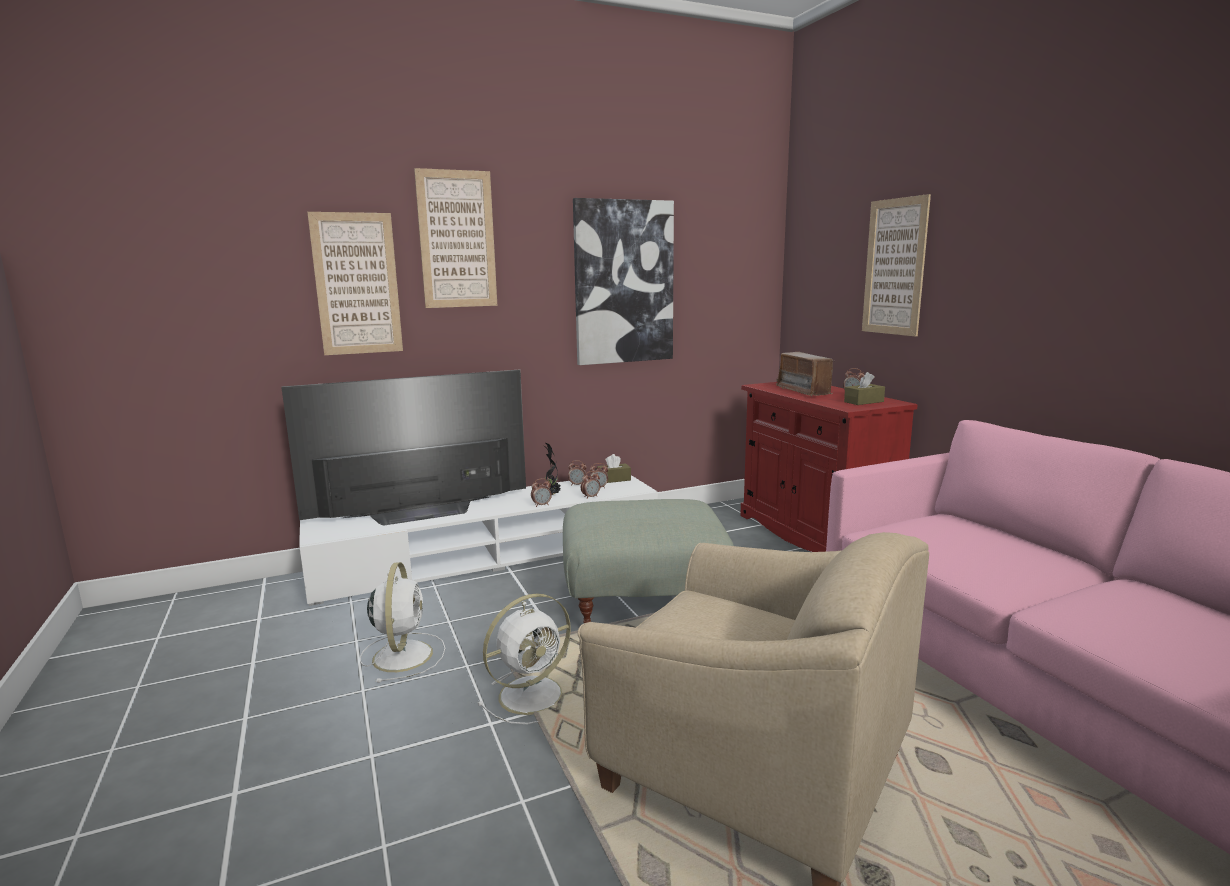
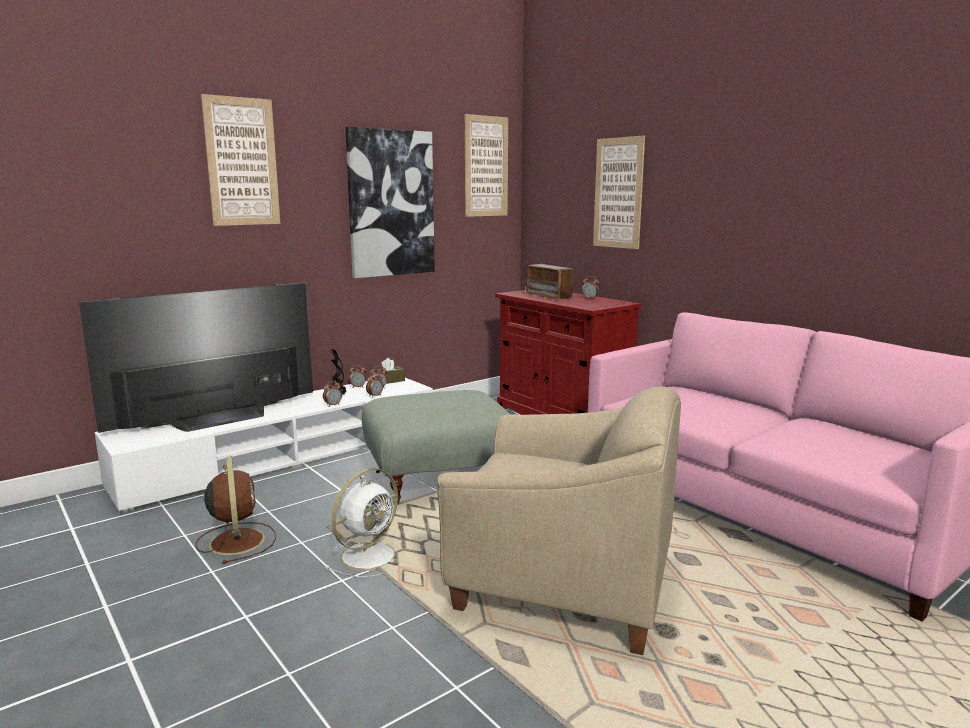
camera: 15 degrees left, 0 degrees up
(357, 284) = (147, 202): picture -> picture (486, 166)
(403, 654) = (237, 540): white fan -> brown fan
(864, 402) = (600, 303): brown tissue box -> none

